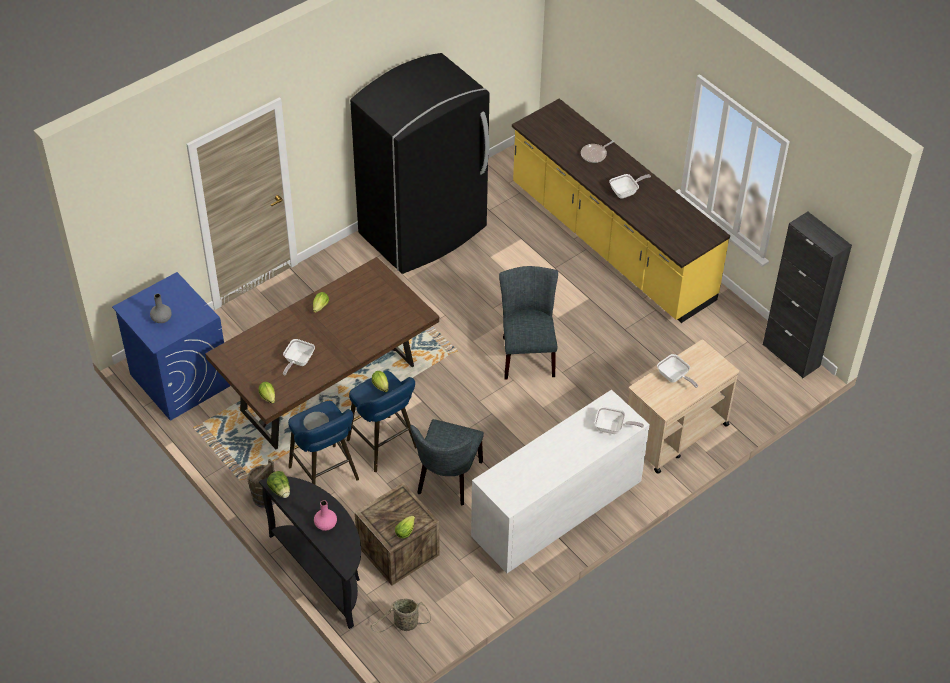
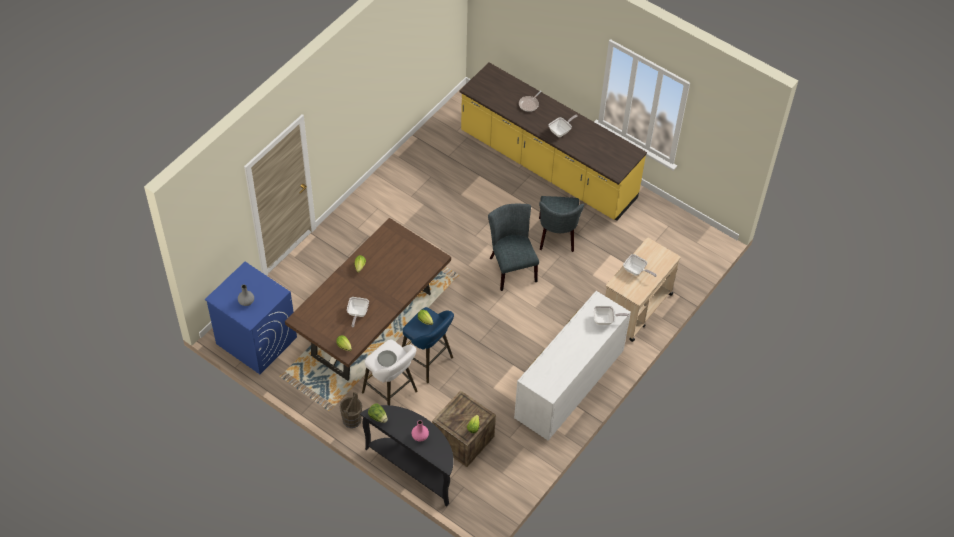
camera: 15 degrees left, 5 degrees up
(326, 476) = (392, 394): blue stool -> white stool
(404, 624) = (485, 494): basket -> none
(424, 231) = (404, 183): black fridge -> none
(447, 480) = (483, 378): grey chair -> grey chair (557, 237)
(791, 355) = (702, 231): black cabinet -> none

